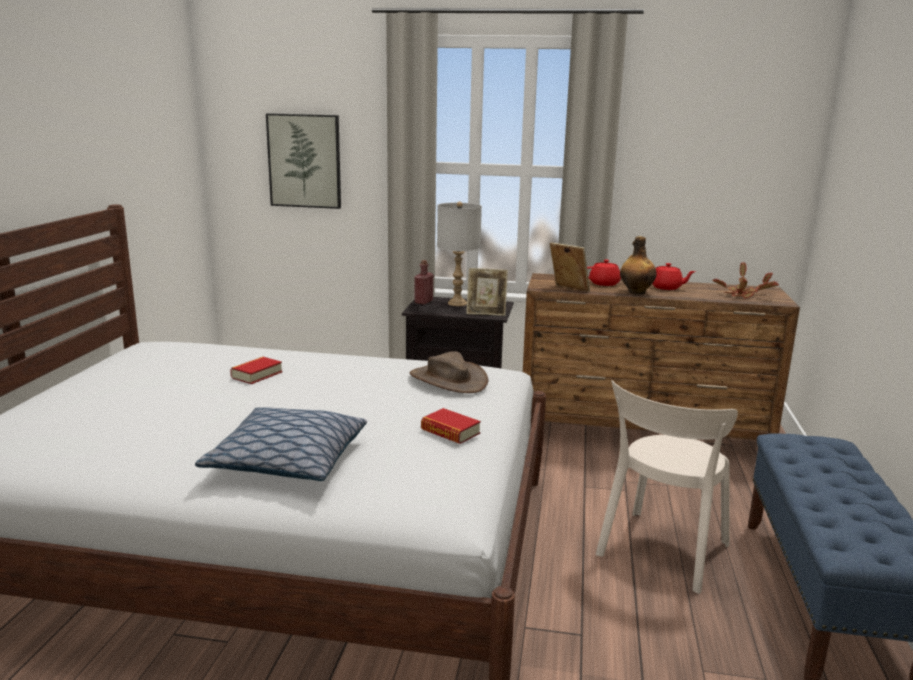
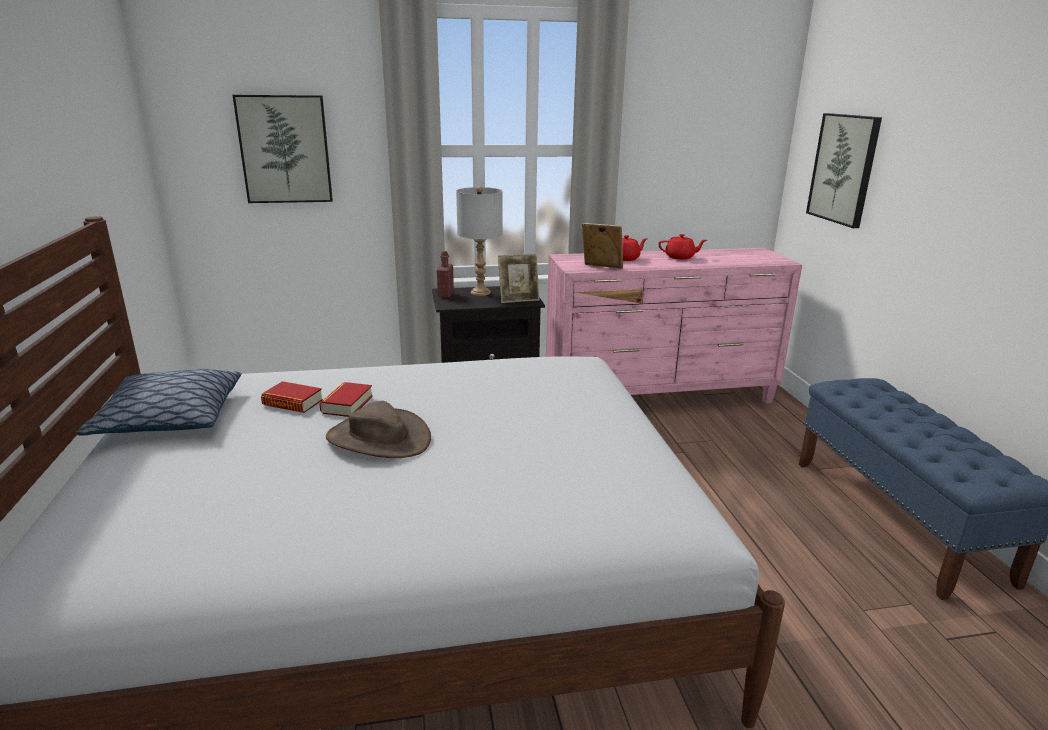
camera: 20 degrees left, 5 degrees up
(287, 461) = (484, 505): pillow -> pillow (169, 418)
(448, 380) = (551, 377): brown hat -> brown hat (378, 439)
(450, 431) = (612, 436): book -> book (292, 403)
(636, 292) = (662, 265): bottle -> none
(641, 437) = (660, 397): brown dresser -> pink dresser
(661, 553) = (753, 506): beige chair -> none
(743, 295) = (747, 258): potted plant -> none
(851, 204) = (844, 169): none -> picture

